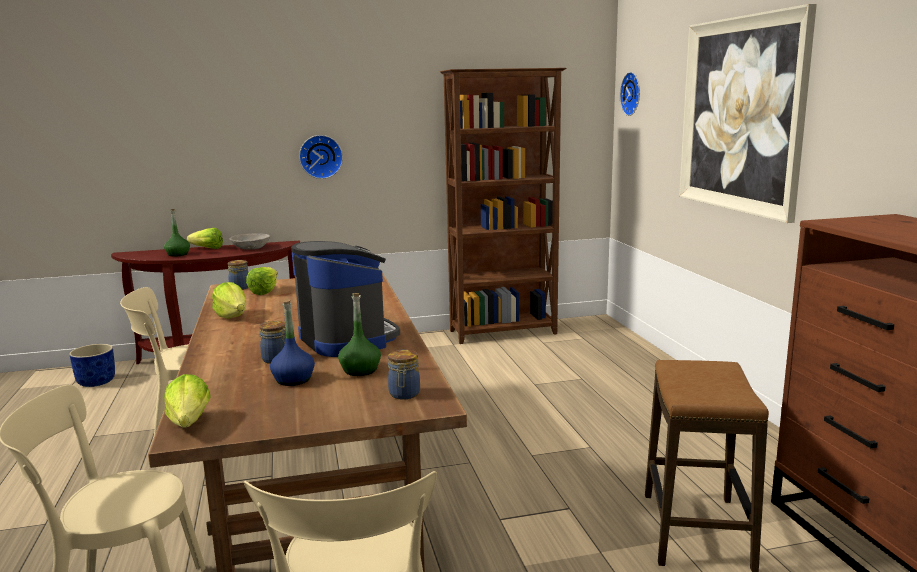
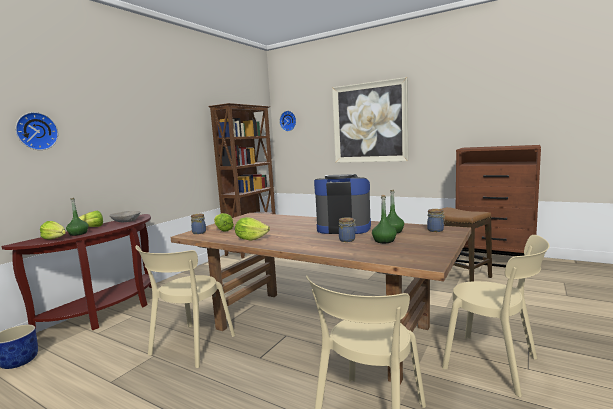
camera: 45 degrees left, 5 degrees down
(187, 427) = (417, 262): lettuce -> lettuce (56, 239)
(293, 380) = (384, 241): blue bottle -> green bottle
(320, 156) = (151, 157): wall clock -> wall clock (36, 131)

